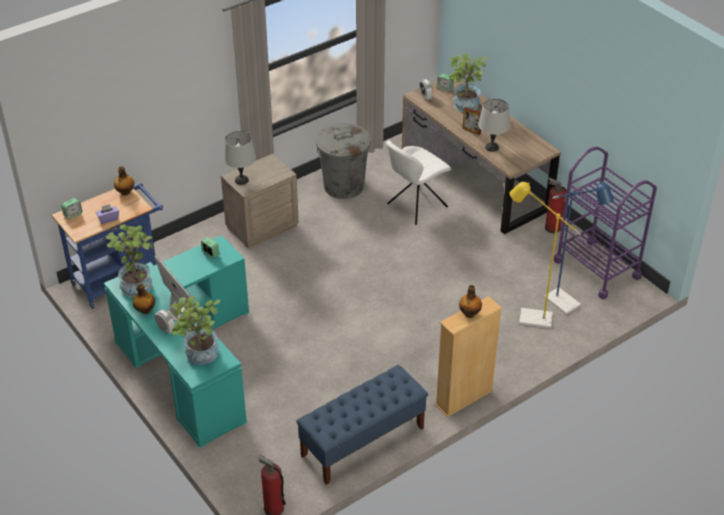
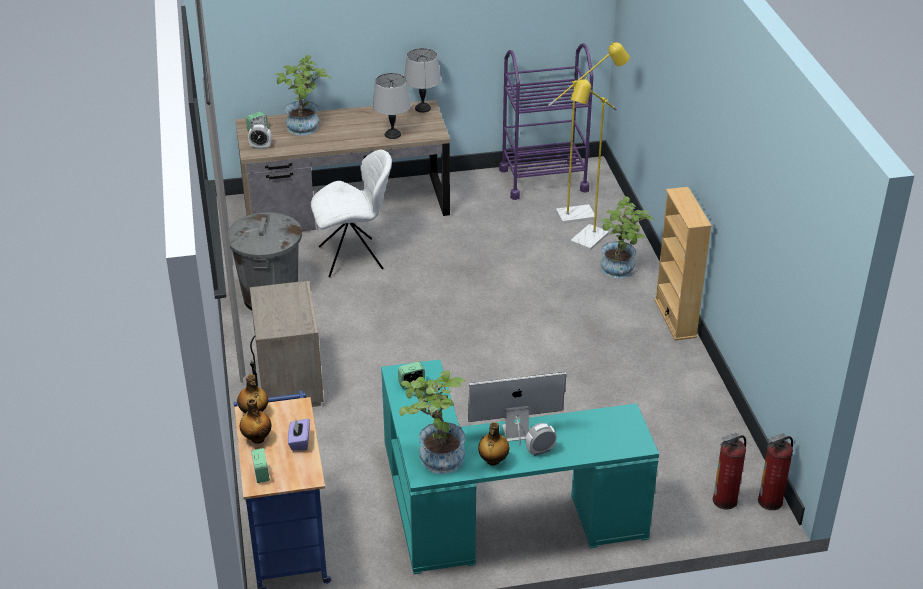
camera: 65 degrees left, 5 degrees down
(200, 357) = (608, 433): potted plant -> potted plant (621, 271)
(241, 180) = (281, 325): grey table lamp -> grey table lamp (422, 108)
(362, 442) = (702, 406): blue bench -> none
(415, 206) = (353, 257): white chair -> white chair turned 90 degrees counterclockwise
(470, 313) = (687, 206): bottle -> bottle (257, 438)
(471, 131) = (352, 138): picture frame -> none
(552, 228) = (463, 184): fire extinguisher -> fire extinguisher (725, 500)
(567, 305) = (582, 214): blue floor lamp -> yellow floor lamp

